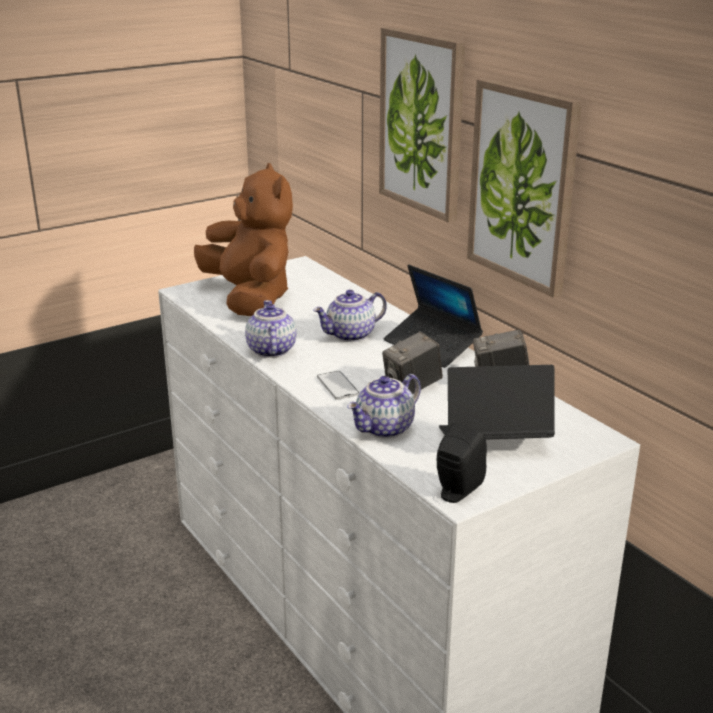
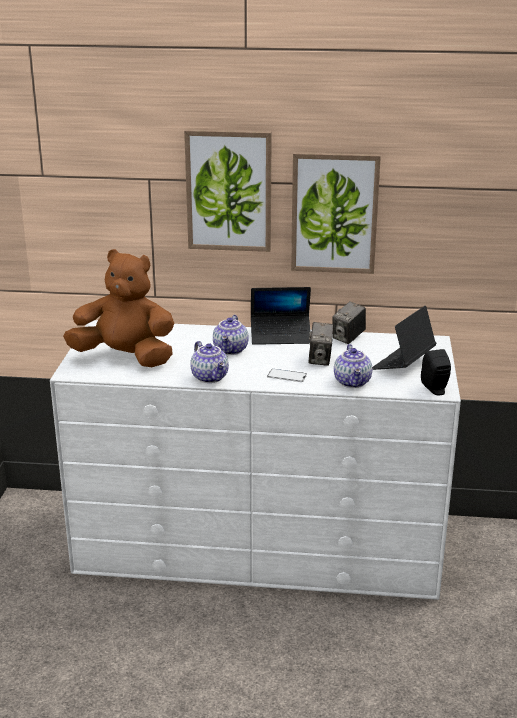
camera: 50 degrees left, 0 degrees up
(270, 350) = (211, 377): teapot -> teapot turned 150 degrees counterclockwise

